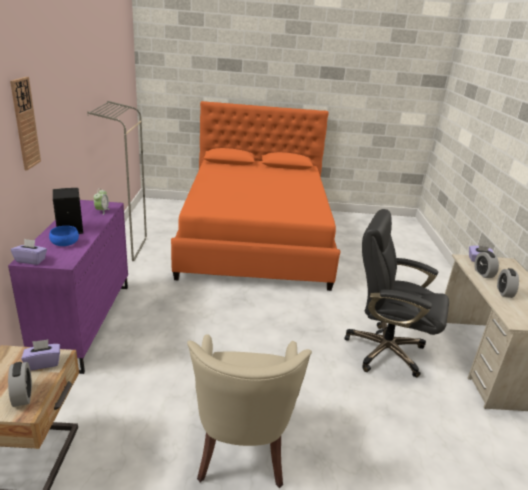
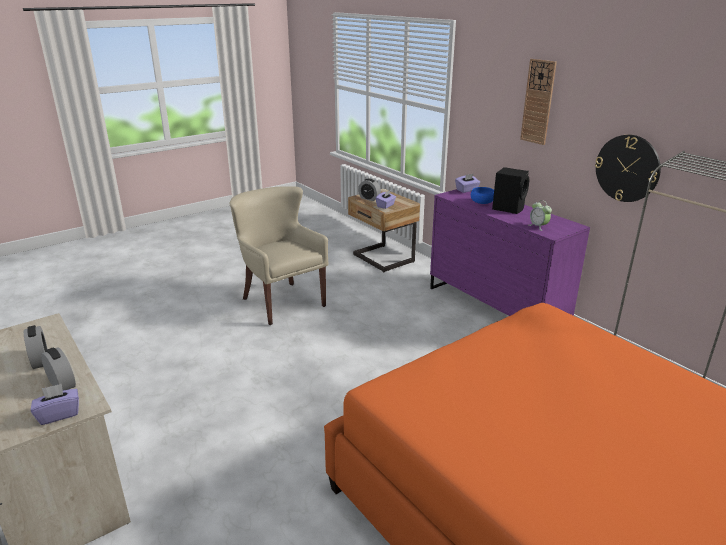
camera: 145 degrees right, 0 degrees up
(73, 141) = (627, 168): none -> wall clock
(387, 351) = (201, 424): black office chair -> none

